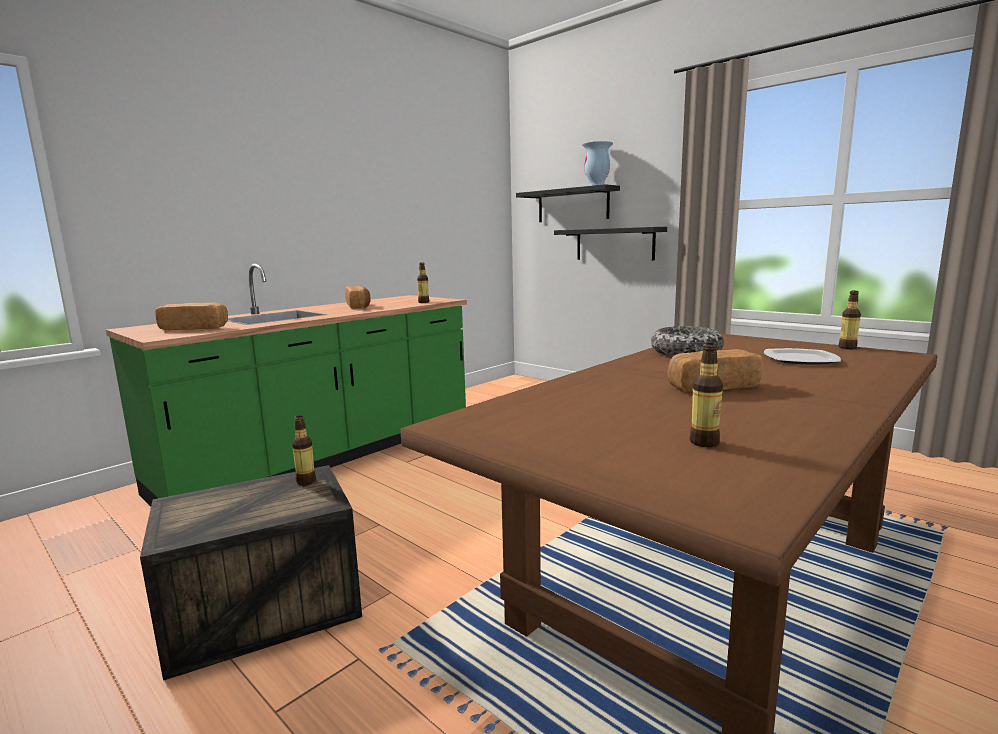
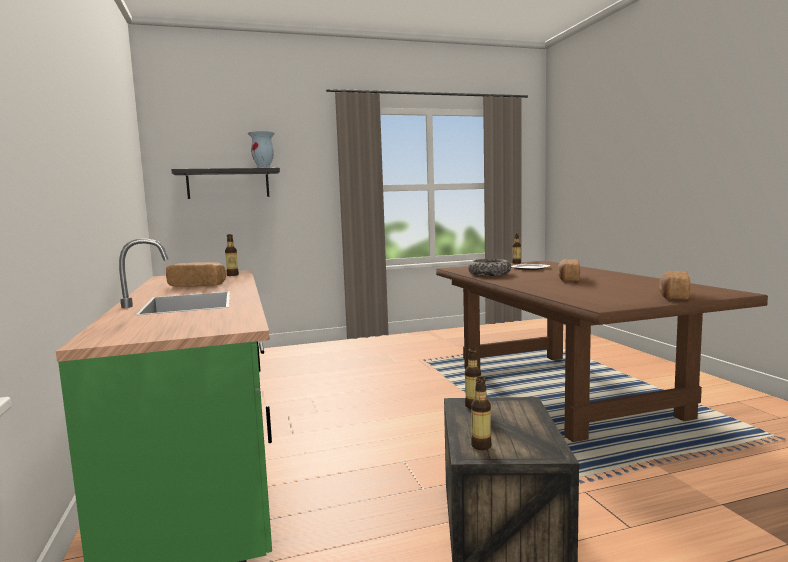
camera: 60 degrees left, 5 degrees down
(195, 328) = (201, 319): bread -> bread (673, 296)
(614, 244) = (276, 218): black shelf -> none
(704, 442) = (655, 288): bottle -> bottle (481, 446)

